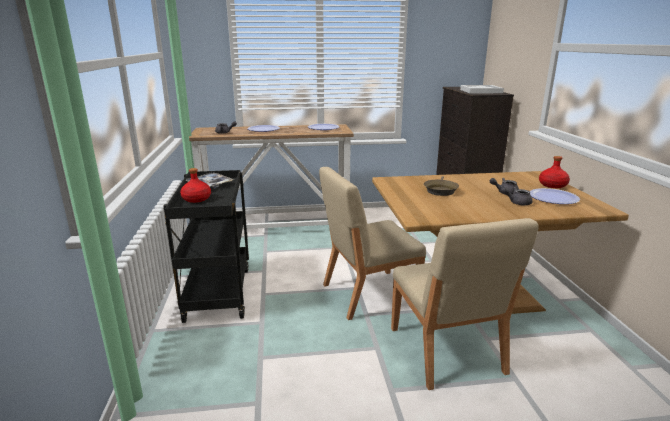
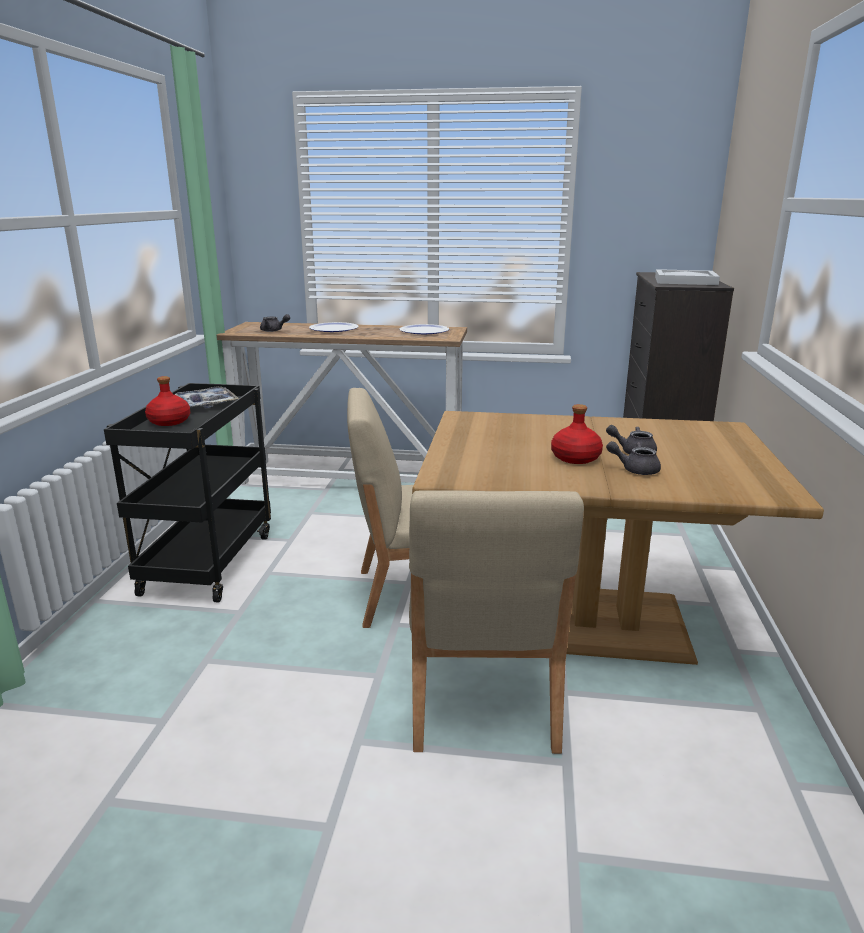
camera: 15 degrees right, 0 degrees up
(440, 190) = (528, 439): brown frying pan -> none
(552, 185) = (735, 447): red bottle -> red bottle (576, 458)
(553, 198) = (711, 468): plate -> none

